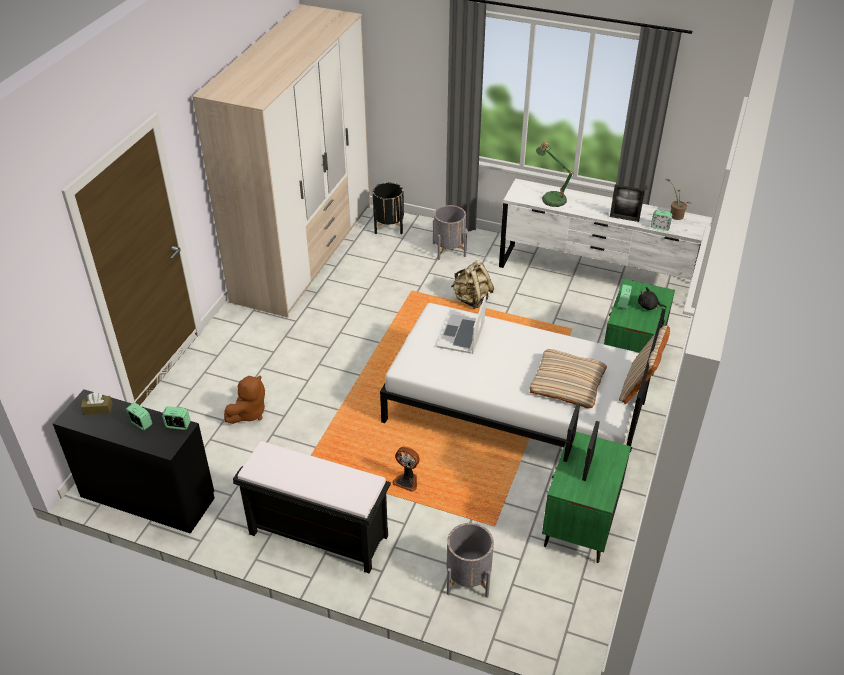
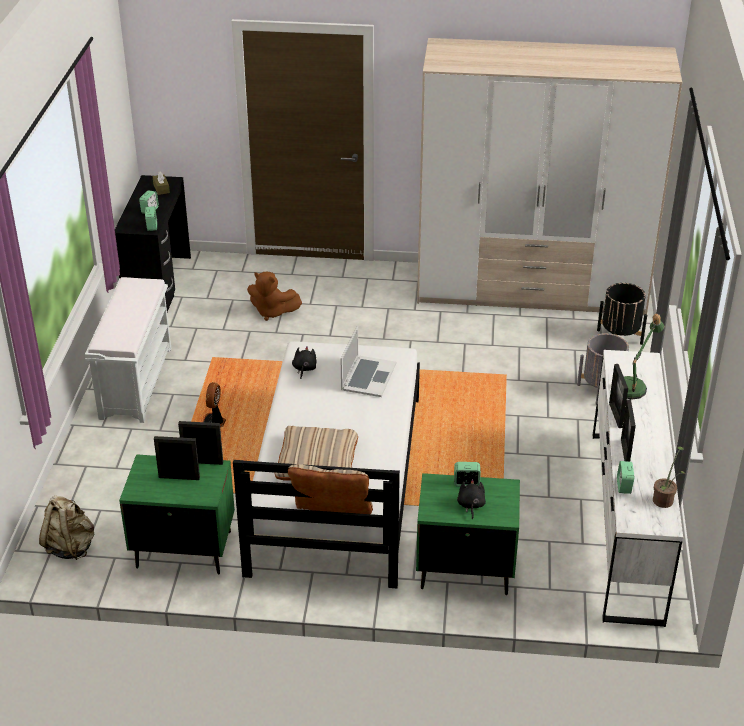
camera: 75 degrees right, 5 degrees down
(317, 535) = (136, 382): black bench -> white bench
(436, 370) = (304, 369): none -> black plush toy
(461, 334) = (368, 376): laptop -> laptop turned 105 degrees clockwise
(468, 578) = (102, 480): grey planter -> none
(471, 299) = (515, 422): beige backpack -> beige backpack (70, 547)
(582, 212) = (615, 415): none -> picture frame

